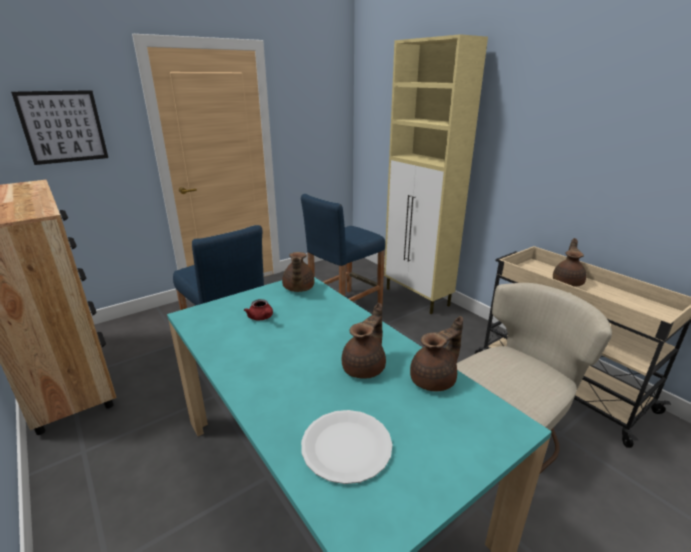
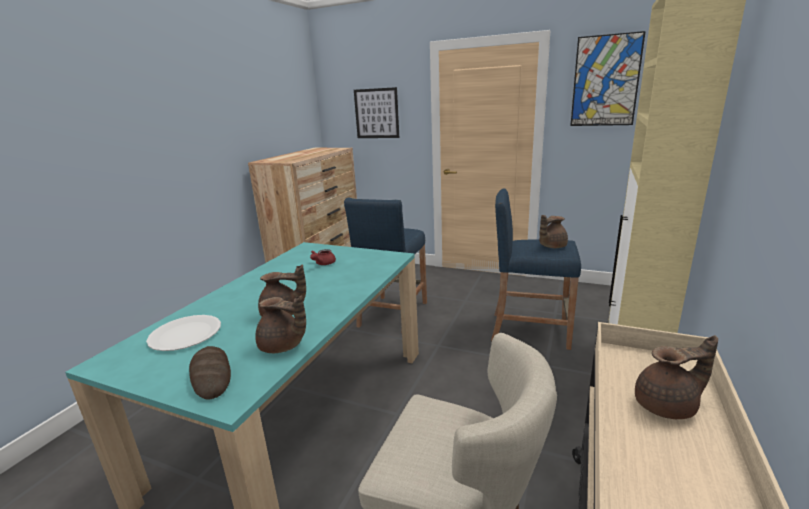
camera: 60 degrees right, 5 degrees down
(298, 288) = (380, 259): brown teapot -> brown teapot (551, 246)
(310, 91) = (605, 81): none -> picture
(462, 434) = (211, 375): none -> bread

